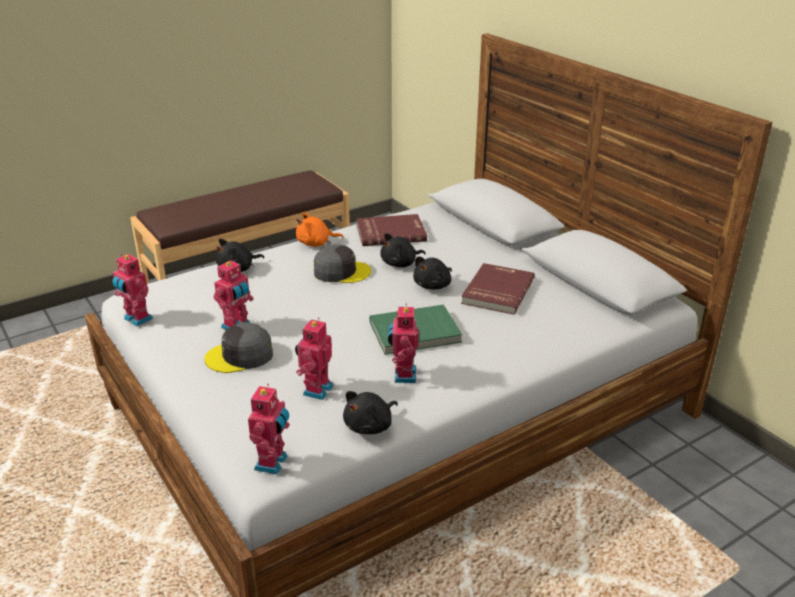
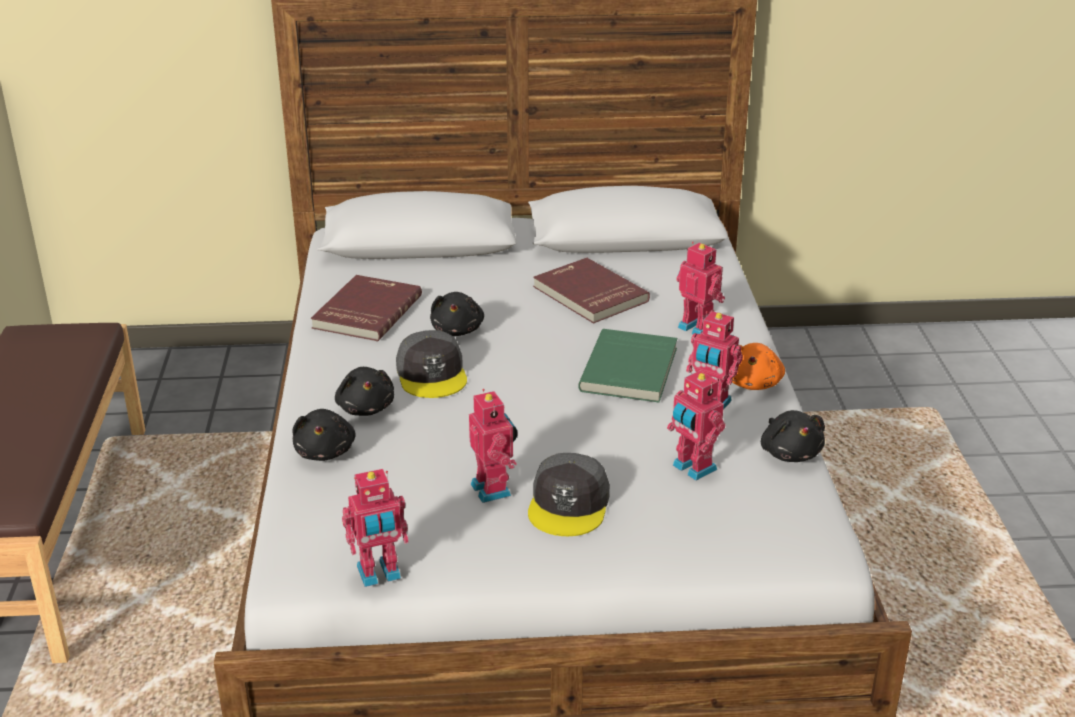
camera: 60 degrees left, 0 degrees up
(273, 463) = (816, 535): toy robot -> toy robot (698, 327)
(316, 243) = (325, 372): orange plush toy -> orange plush toy (754, 383)
(341, 271) = (432, 374): grey cap -> grey cap turned 135 degrees clockwise
(433, 285) = (534, 326): black plush toy -> black plush toy (366, 407)

